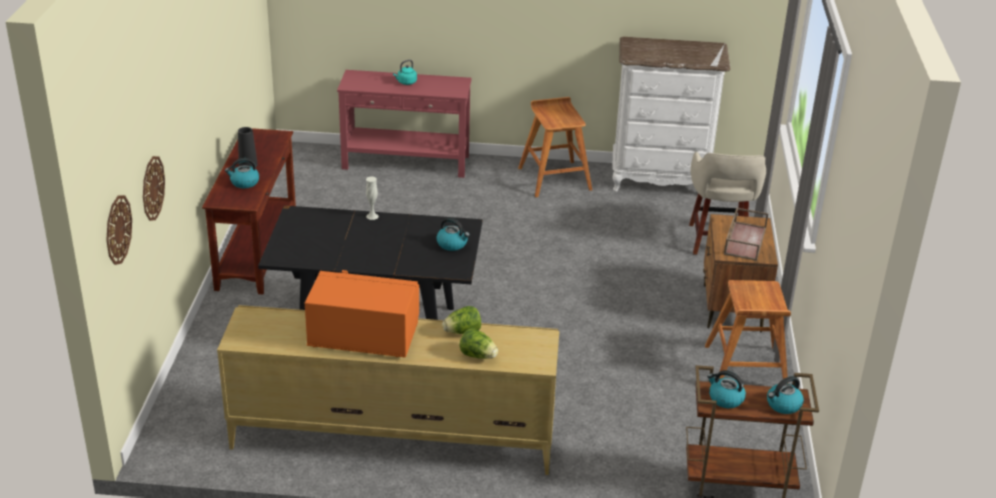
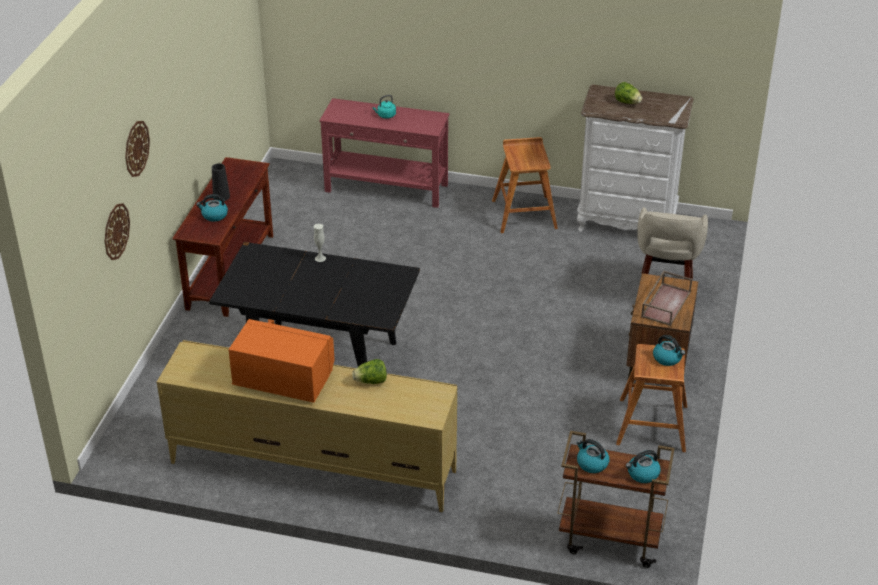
camera: 10 degrees right, 5 degrees up
(118, 229) = (76, 273): wall clock -> wall clock (136, 148)
(452, 244) = (386, 292): kettle -> kettle (667, 358)
(478, 356) = (378, 405): lettuce -> lettuce (627, 102)

